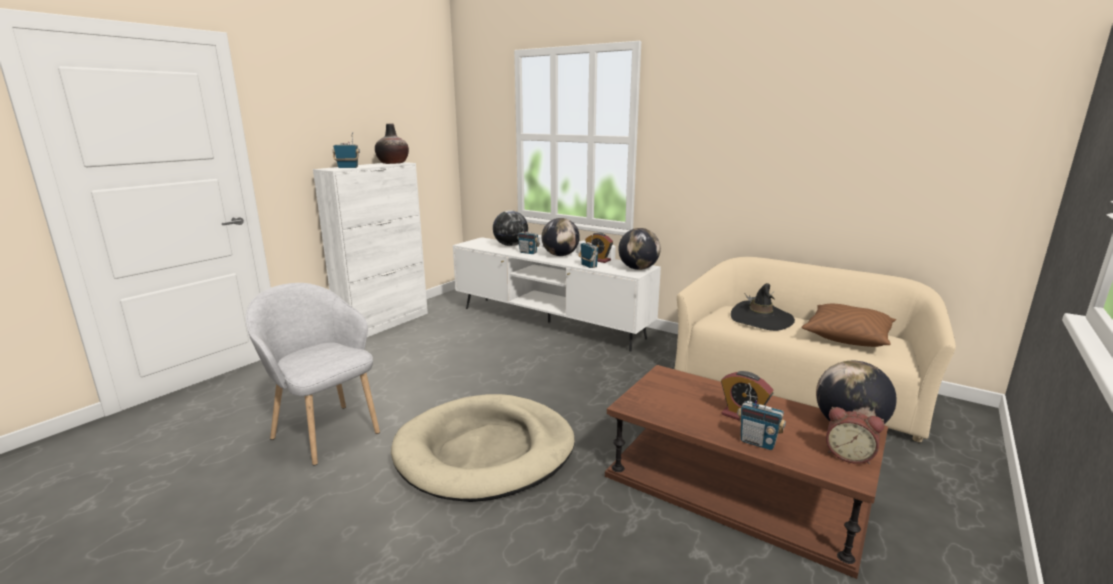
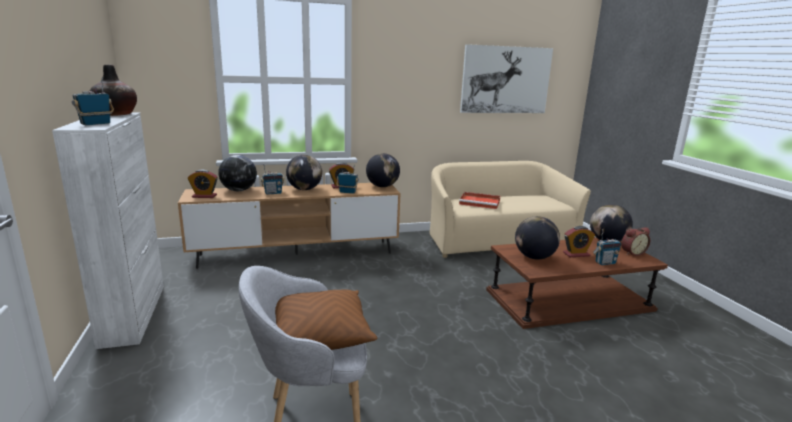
camera: 50 degrees left, 0 degrees up
(478, 244) = (204, 196): none -> alarm clock
(485, 451) = (446, 356): beige dog bed -> none
(549, 322) = (296, 254): white tv stand -> brown tv stand
(673, 394) = (534, 257): none -> globe
(761, 319) = (480, 202): black hat -> red tray
(847, 337) = (527, 200): brown pillow -> brown pillow (319, 334)
(865, 140) = (505, 80): none -> picture

